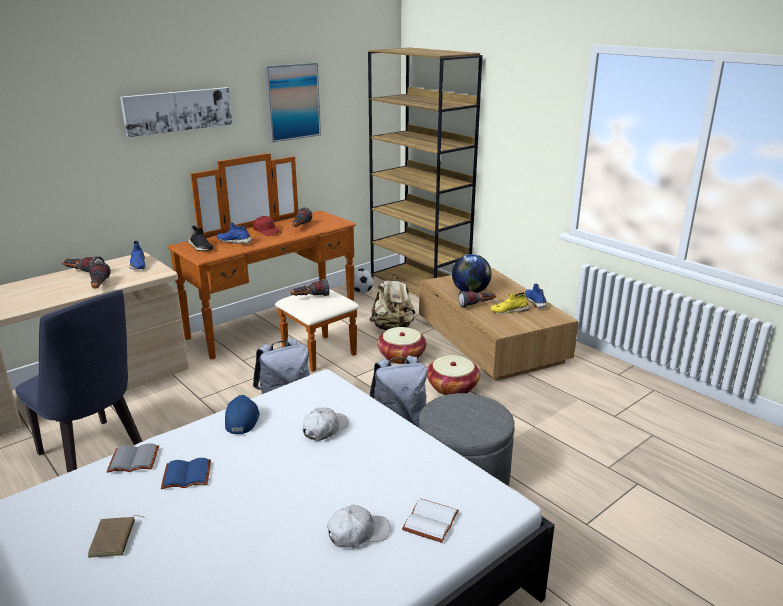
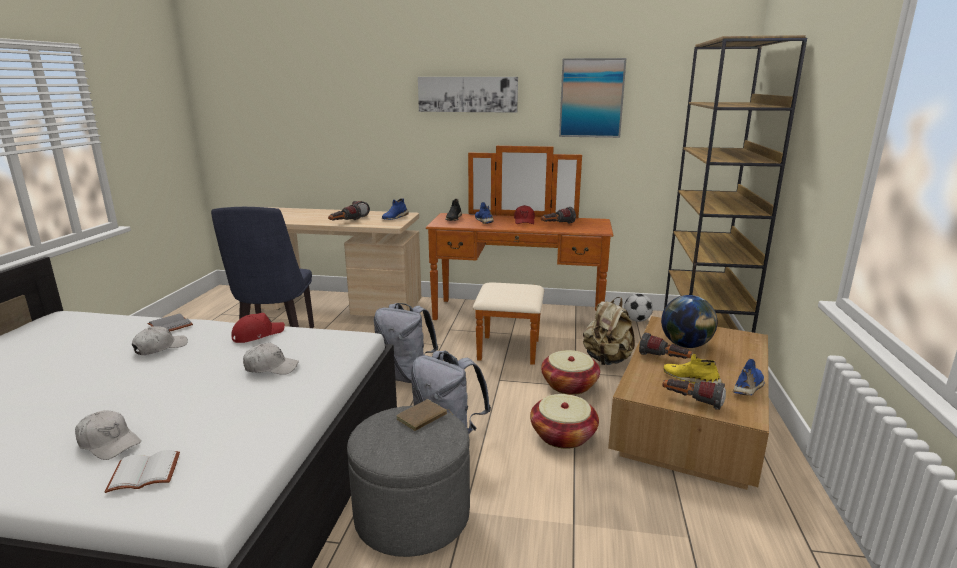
camera: 50 degrees right, 5 degrees down
(114, 539) = (66, 357): brown book -> brown book (422, 418)
(185, 476) = (160, 347): blue book -> white cap
(242, 419) = (257, 334): blue cap -> red cap
(310, 298) = (505, 288): flashlight -> flashlight (691, 402)

